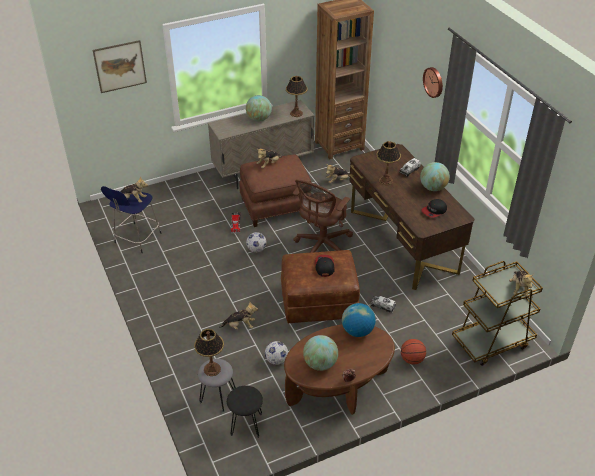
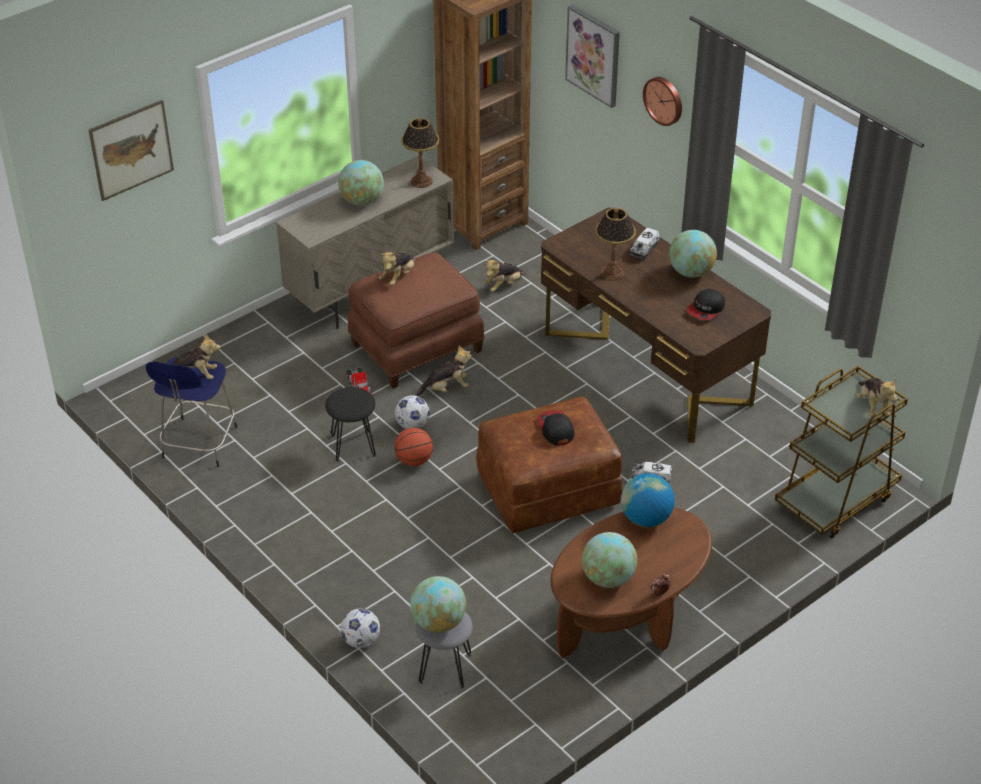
camera: 15 degrees left, 0 degrees up
(212, 369) = (438, 622): table lamp -> globe
(240, 326) = (435, 553): plush toy -> plush toy (446, 388)
(246, 424) = (506, 699): black stool -> black stool (352, 445)
(276, 360) = (515, 594): football -> football (361, 641)
(321, 245) = (517, 399): brown office chair -> none
(401, 52) = (593, 55): none -> picture
(412, 359) = (725, 550): basketball -> basketball (414, 460)

